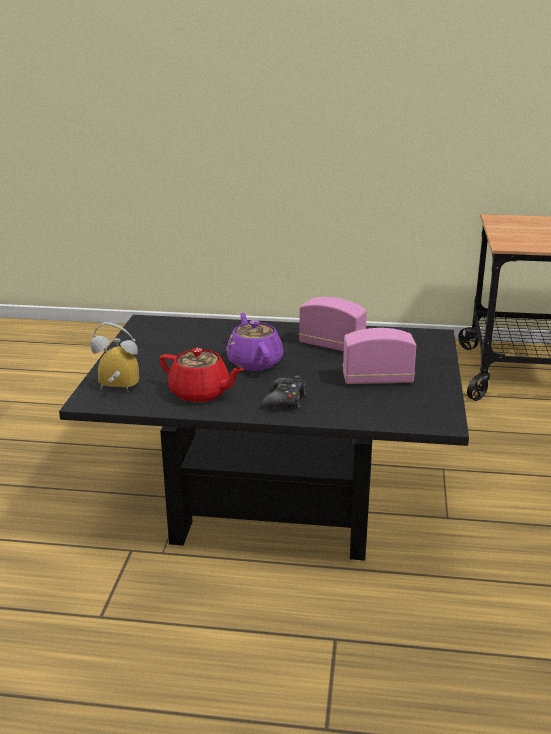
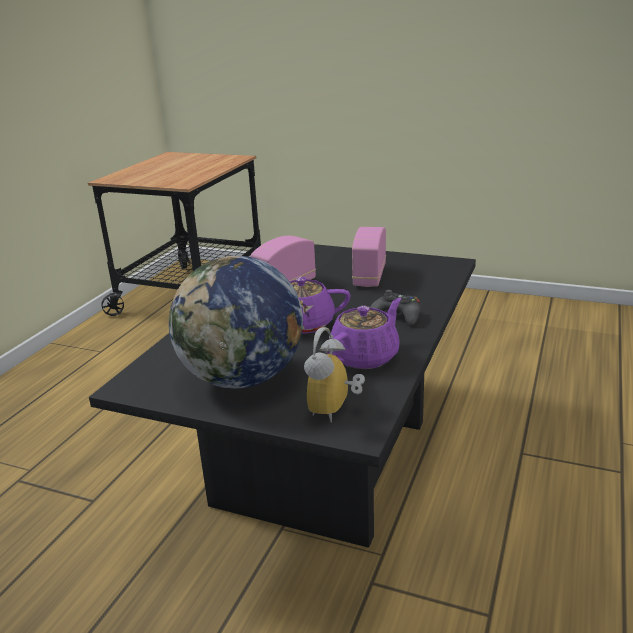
camera: 75 degrees left, 0 degrees up
(159, 353) = (243, 379): none -> globe
(200, 393) = (365, 356): red teapot -> purple teapot

